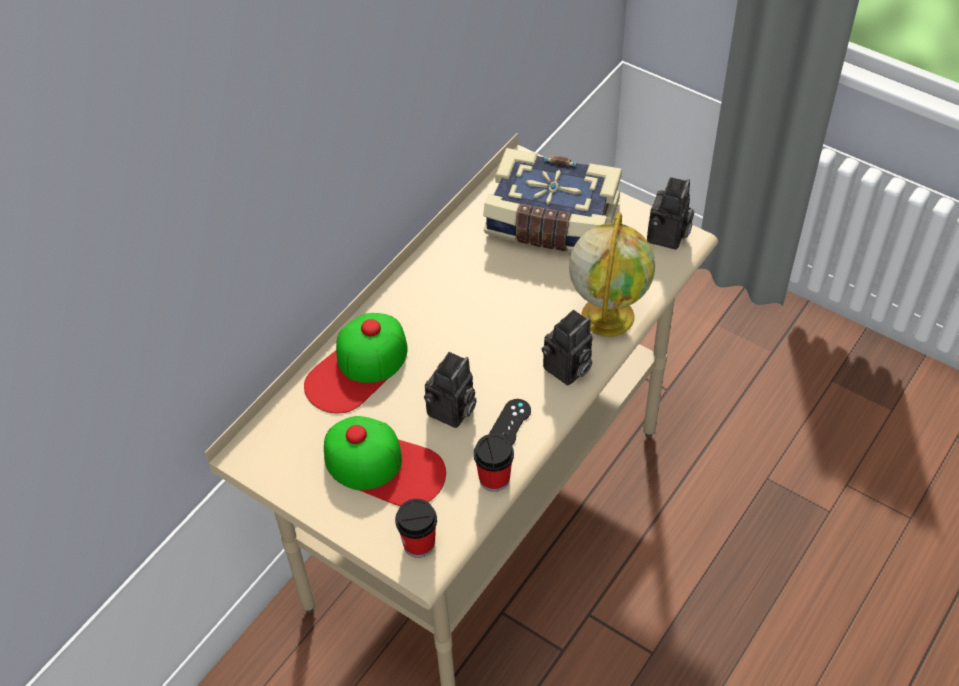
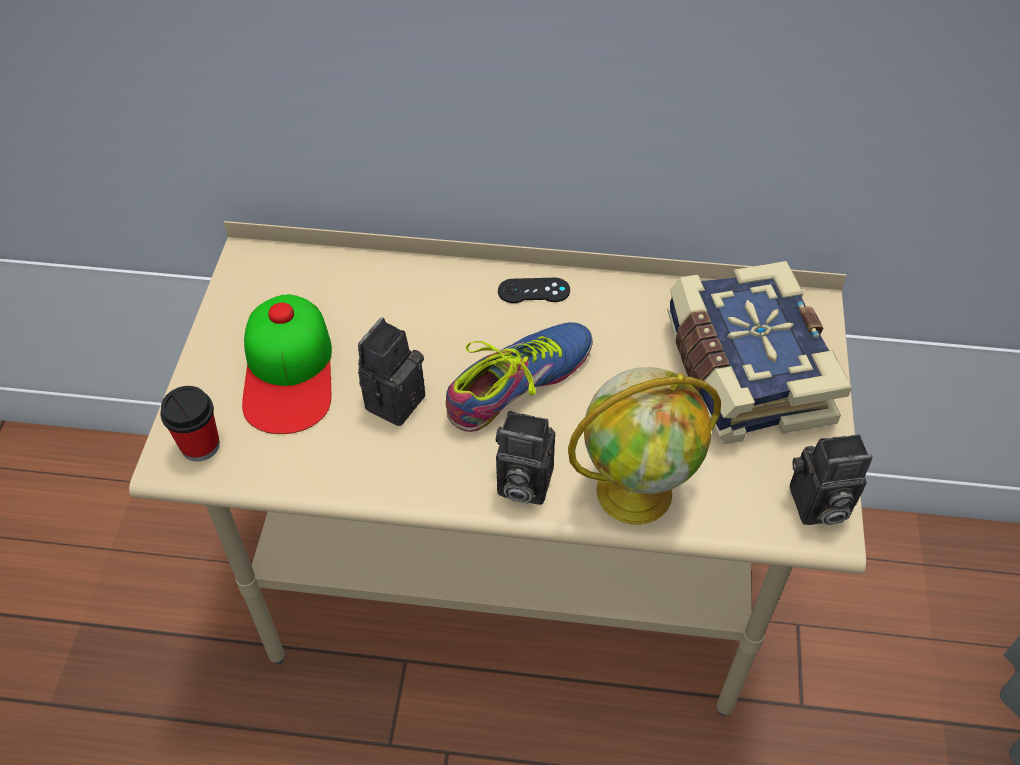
camera: 60 degrees right, 0 degrees up
(357, 368) = (406, 293): cap -> none
(452, 412) = (393, 399): camera -> camera turned 120 degrees clockwise
(484, 338) = (518, 383): none -> shoe
(494, 479) = (320, 478): cup -> none
(510, 424) = (407, 460): black game controller -> black game controller (534, 291)

